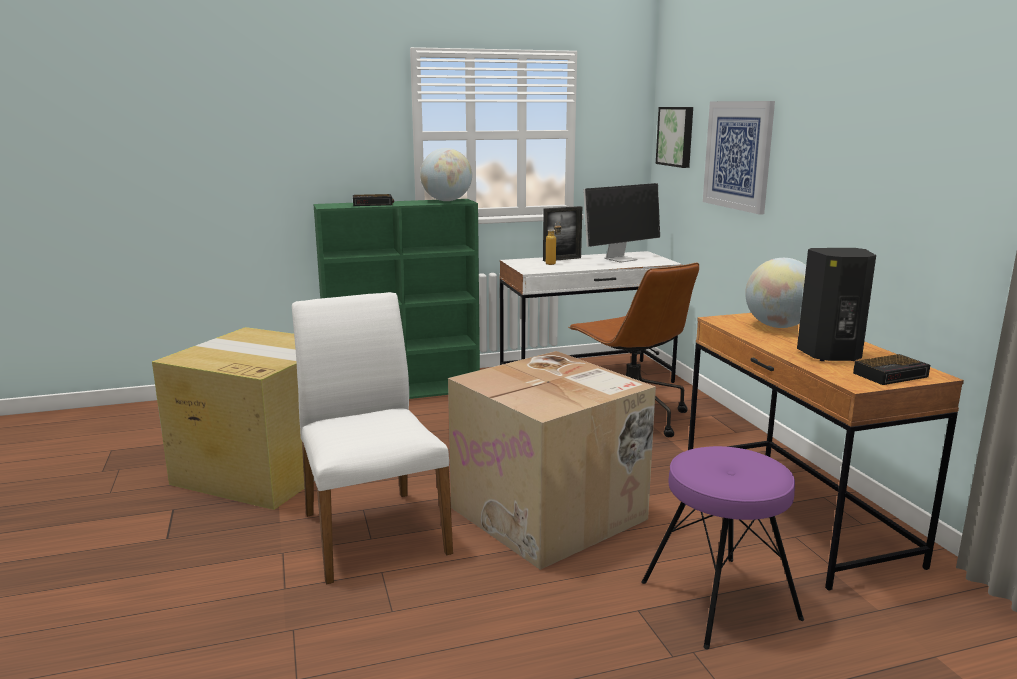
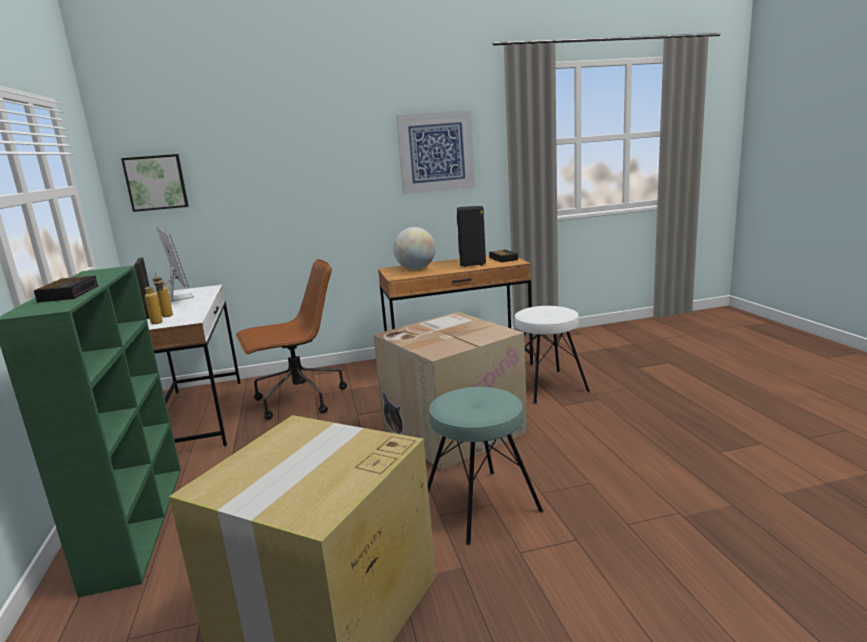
camera: 85 degrees left, 0 degrees up
(372, 532) = (481, 505): white chair -> turquoise stool
(446, 201) = (94, 274): globe -> none
(531, 264) = (161, 321): none -> bottle
(719, 600) = (547, 386): purple stool -> white stool
(738, 155) = (261, 185): picture -> picture (436, 152)

